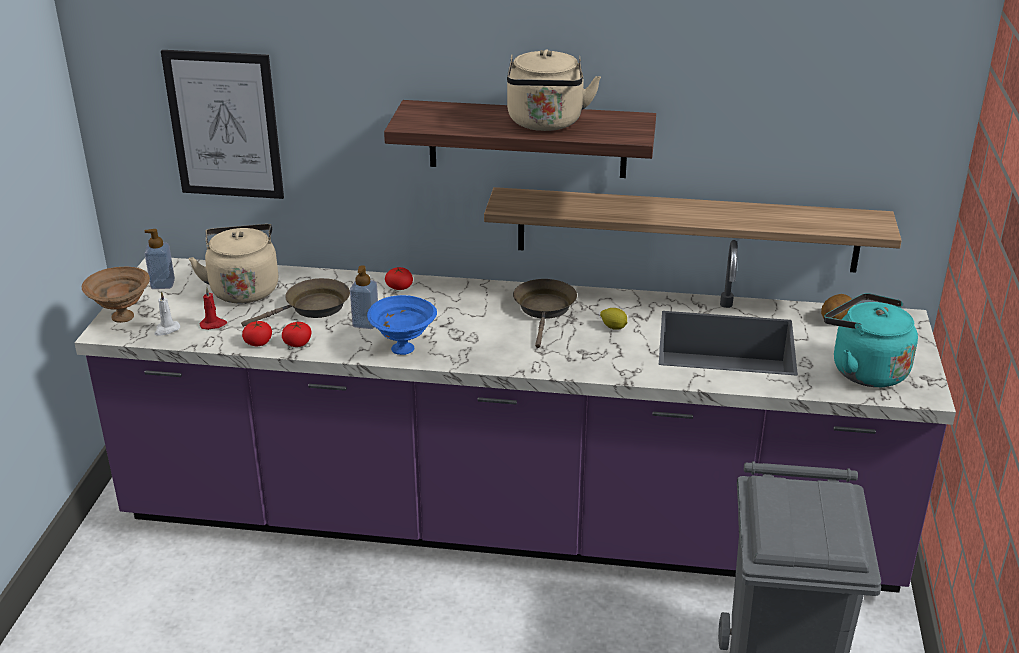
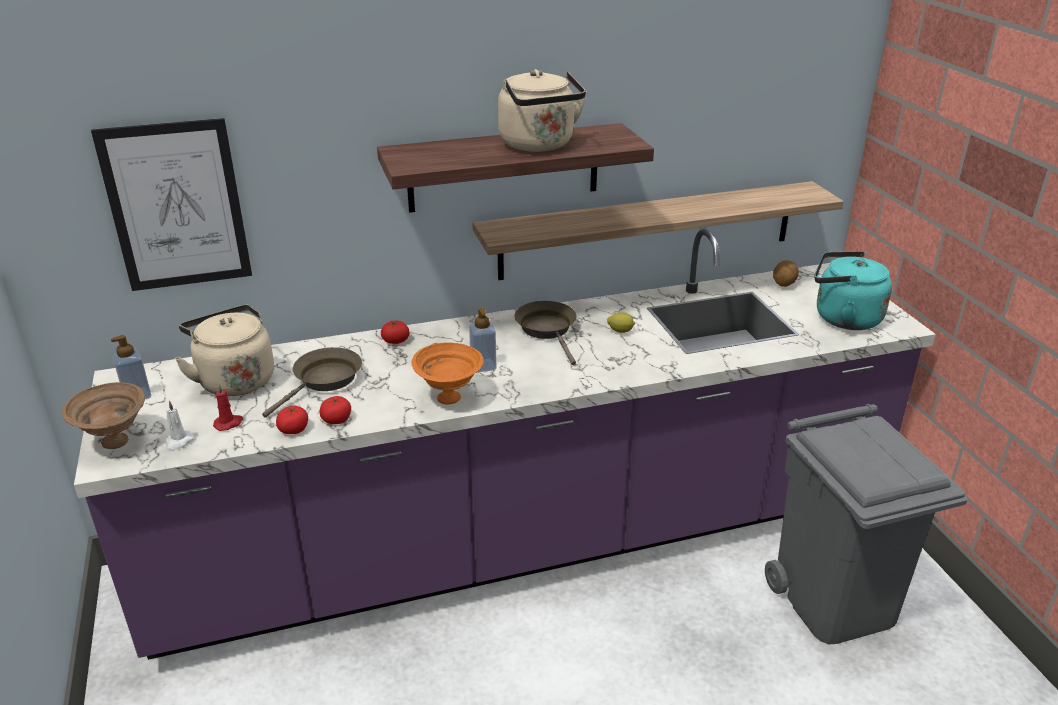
camera: 25 degrees left, 0 degrees up
(366, 323) = (391, 382): soap dispenser -> soap dispenser (483, 366)
(404, 348) = (449, 397): blue bowl -> orange bowl

